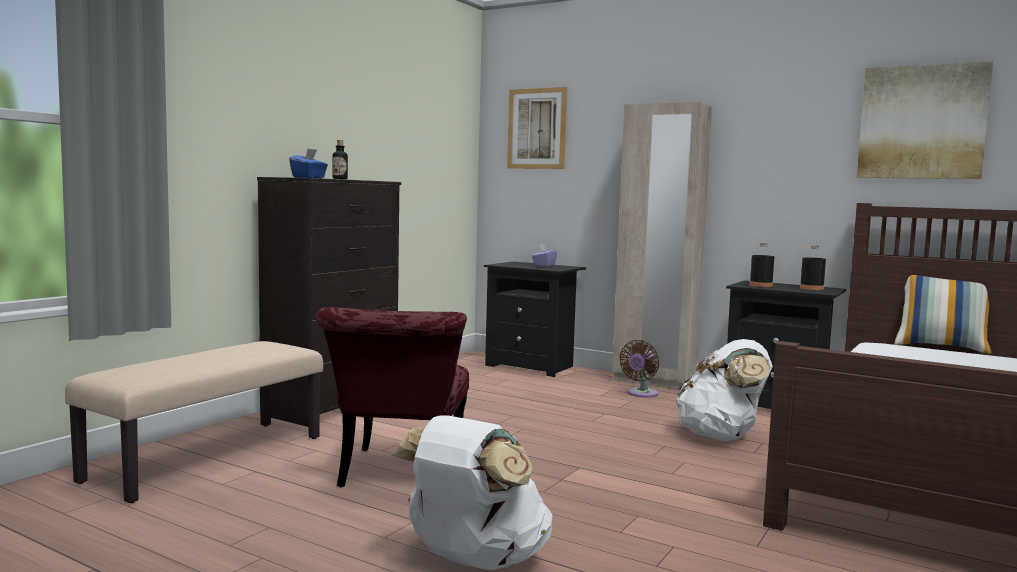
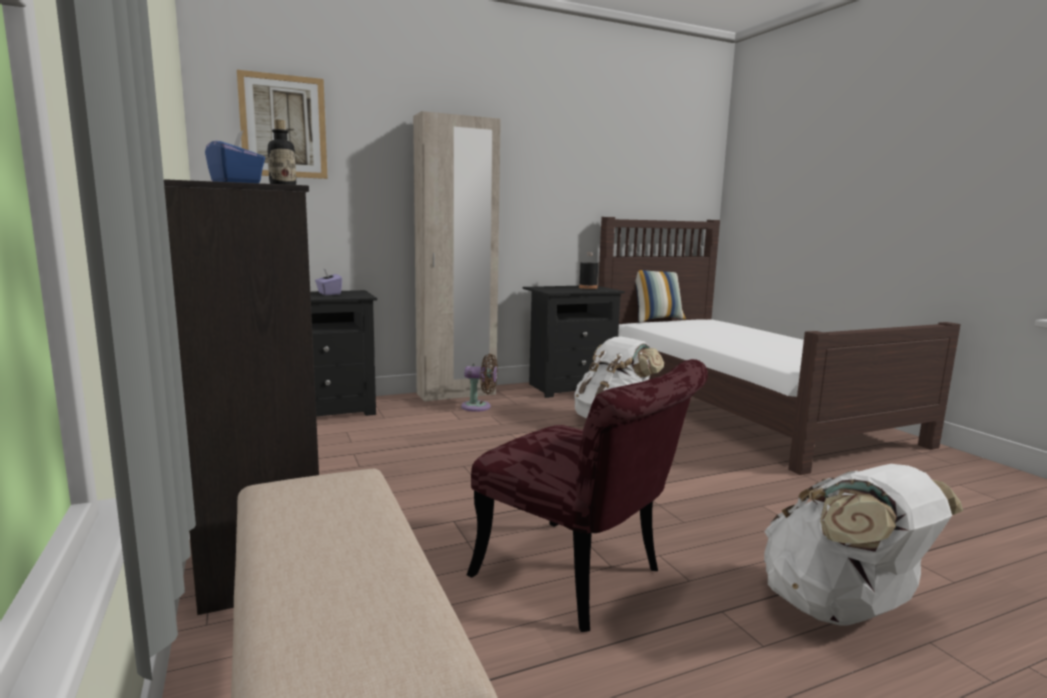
camera: 55 degrees left, 5 degrees up
(641, 394) = (479, 407): brown fan -> brown fan turned 60 degrees counterclockwise
(761, 285) = (558, 289): black bottle -> none
(922, 122) = (636, 155): picture -> none

